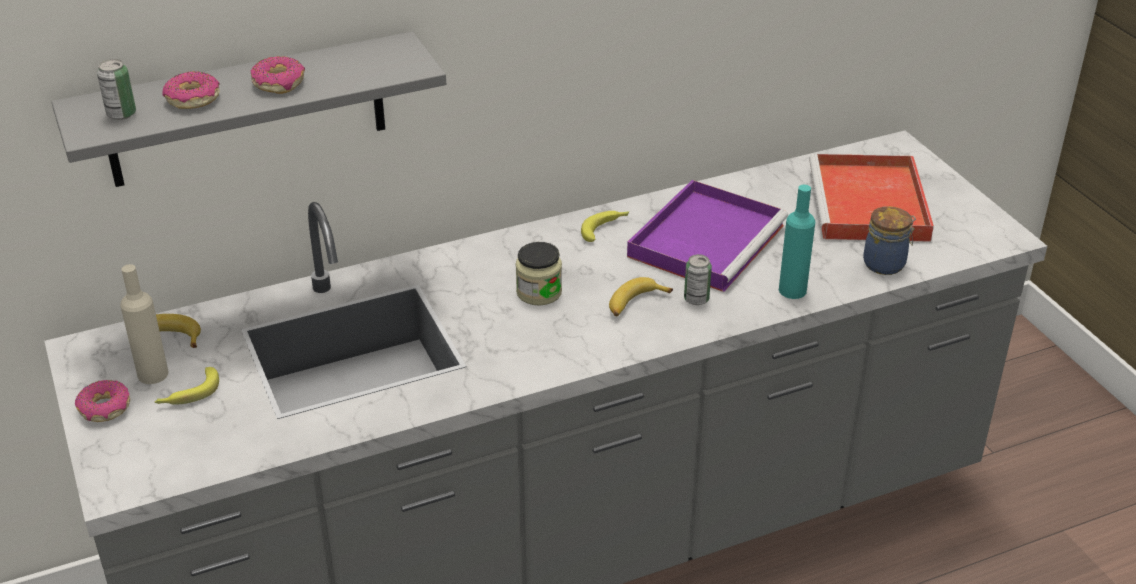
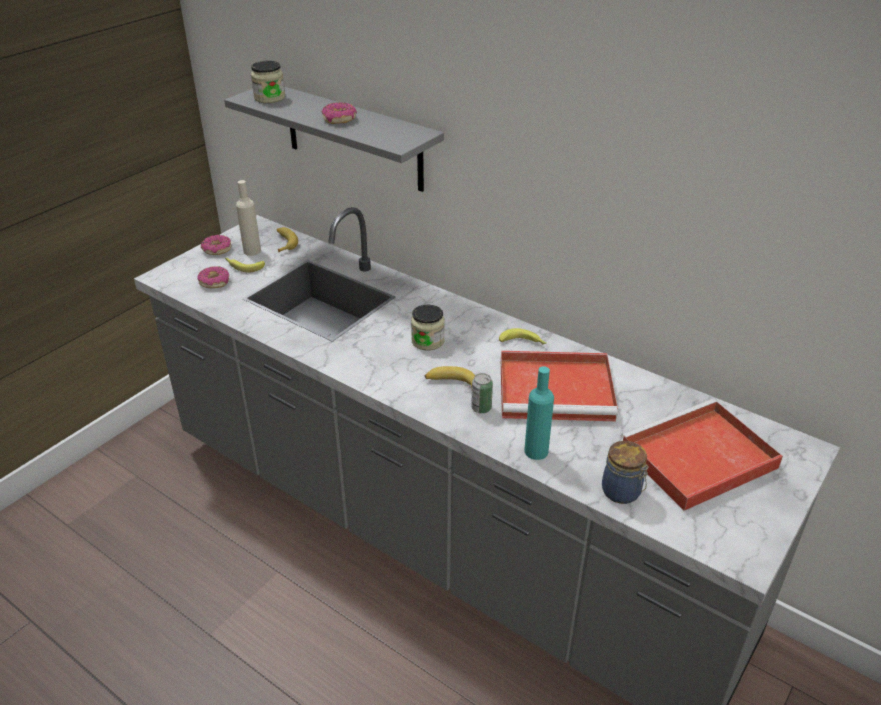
camera: 60 degrees right, 0 degrees up
(121, 114) = (269, 98): can -> jar
(193, 99) = (301, 107): donut -> donut (214, 282)
(707, 239) = (558, 390): purple tray -> red tray

